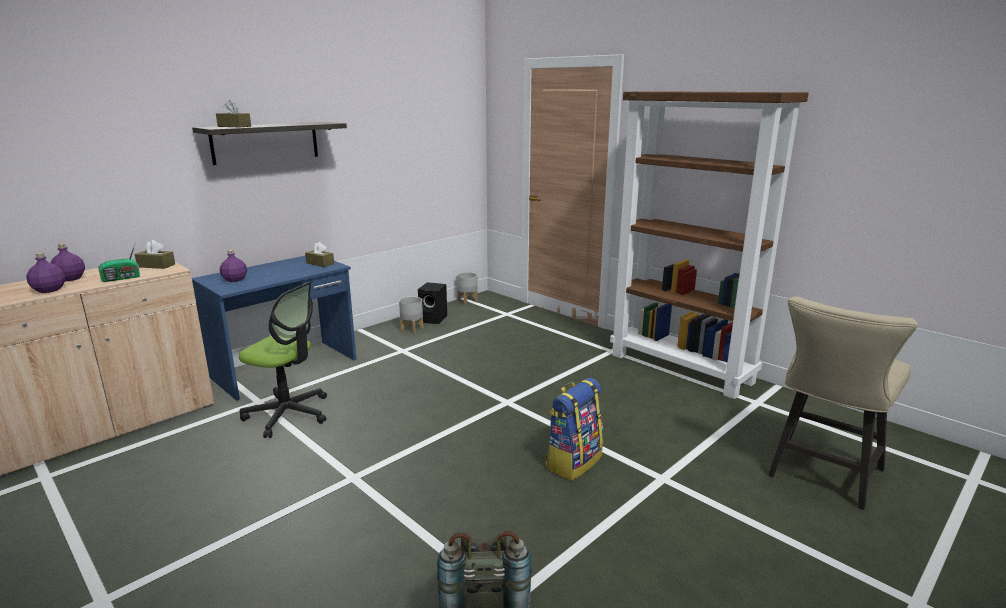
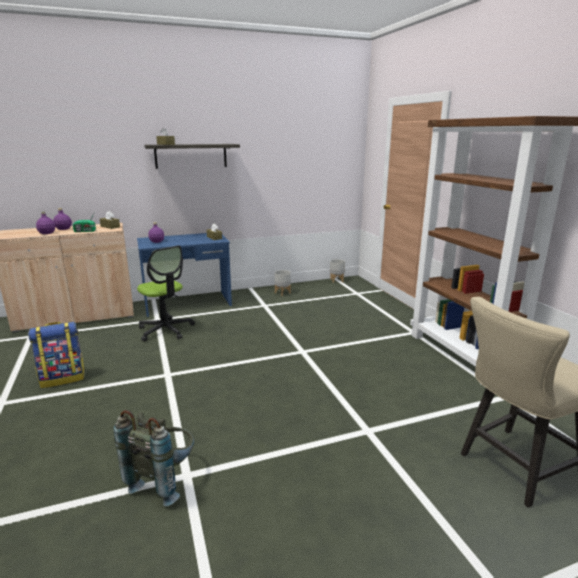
camera: 25 degrees right, 0 degrees up
(434, 319) = (303, 289): black speaker -> none
(573, 461) = (311, 401): backpack -> backpack (63, 378)

